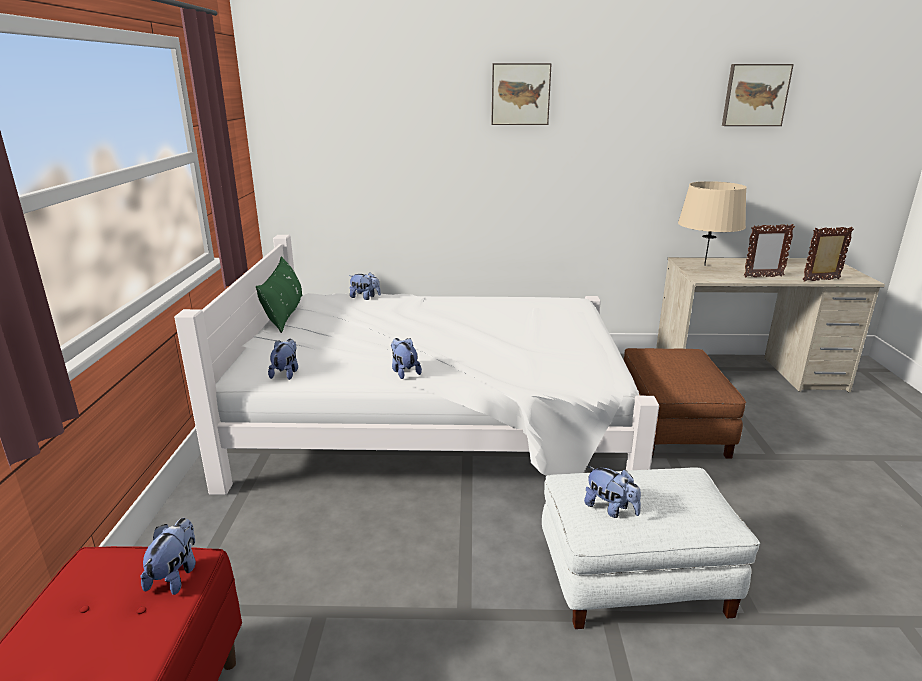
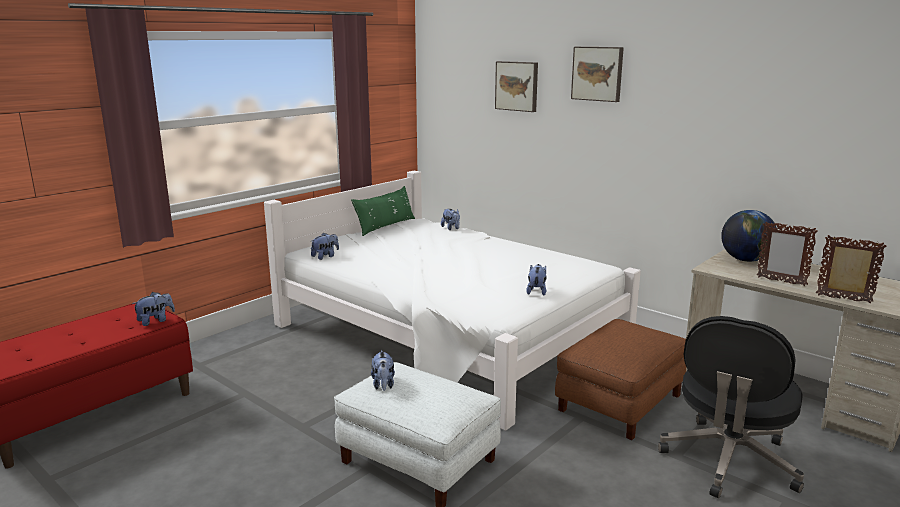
camera: 40 degrees right, 5 degrees down
(404, 372) = (383, 273): plush toy -> plush toy (536, 291)
(704, 265) = (746, 260): beige table lamp -> globe
(755, 95) = (831, 84): picture -> picture (517, 86)
(803, 444) = (728, 461): none -> black office chair

